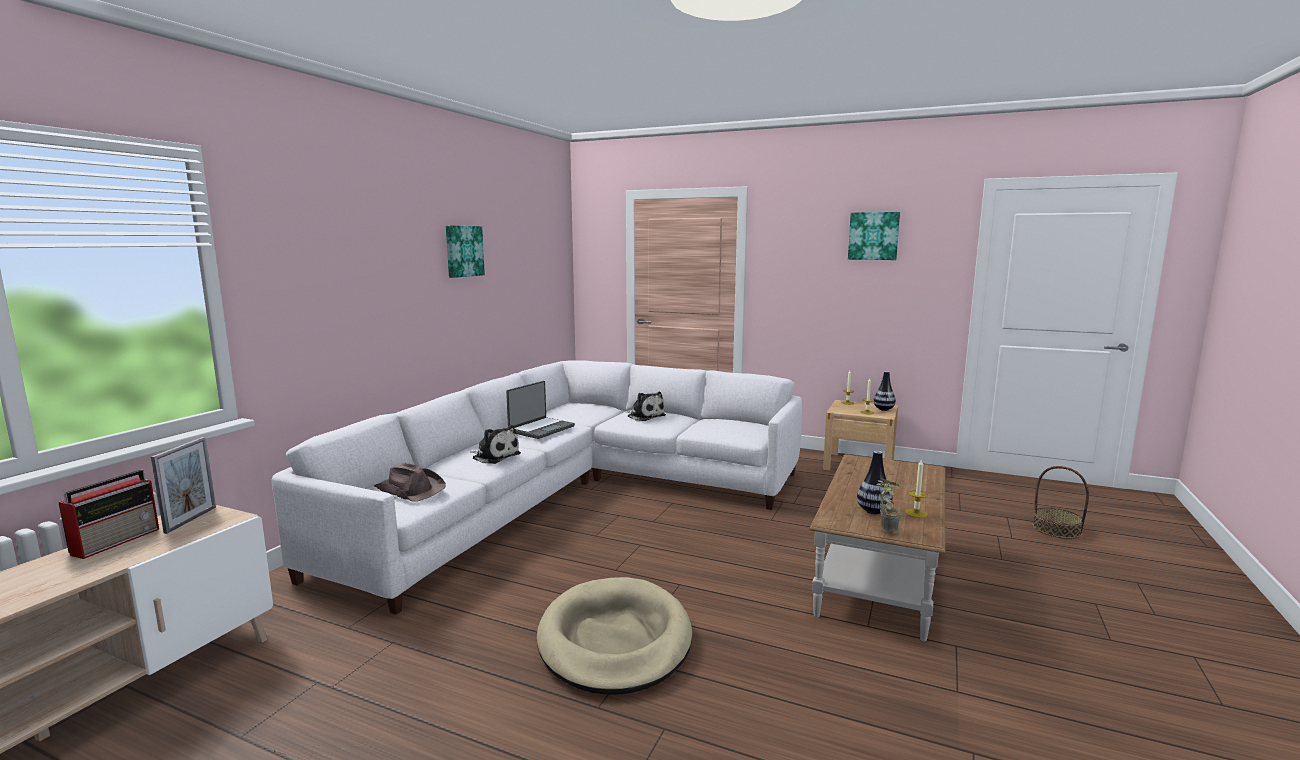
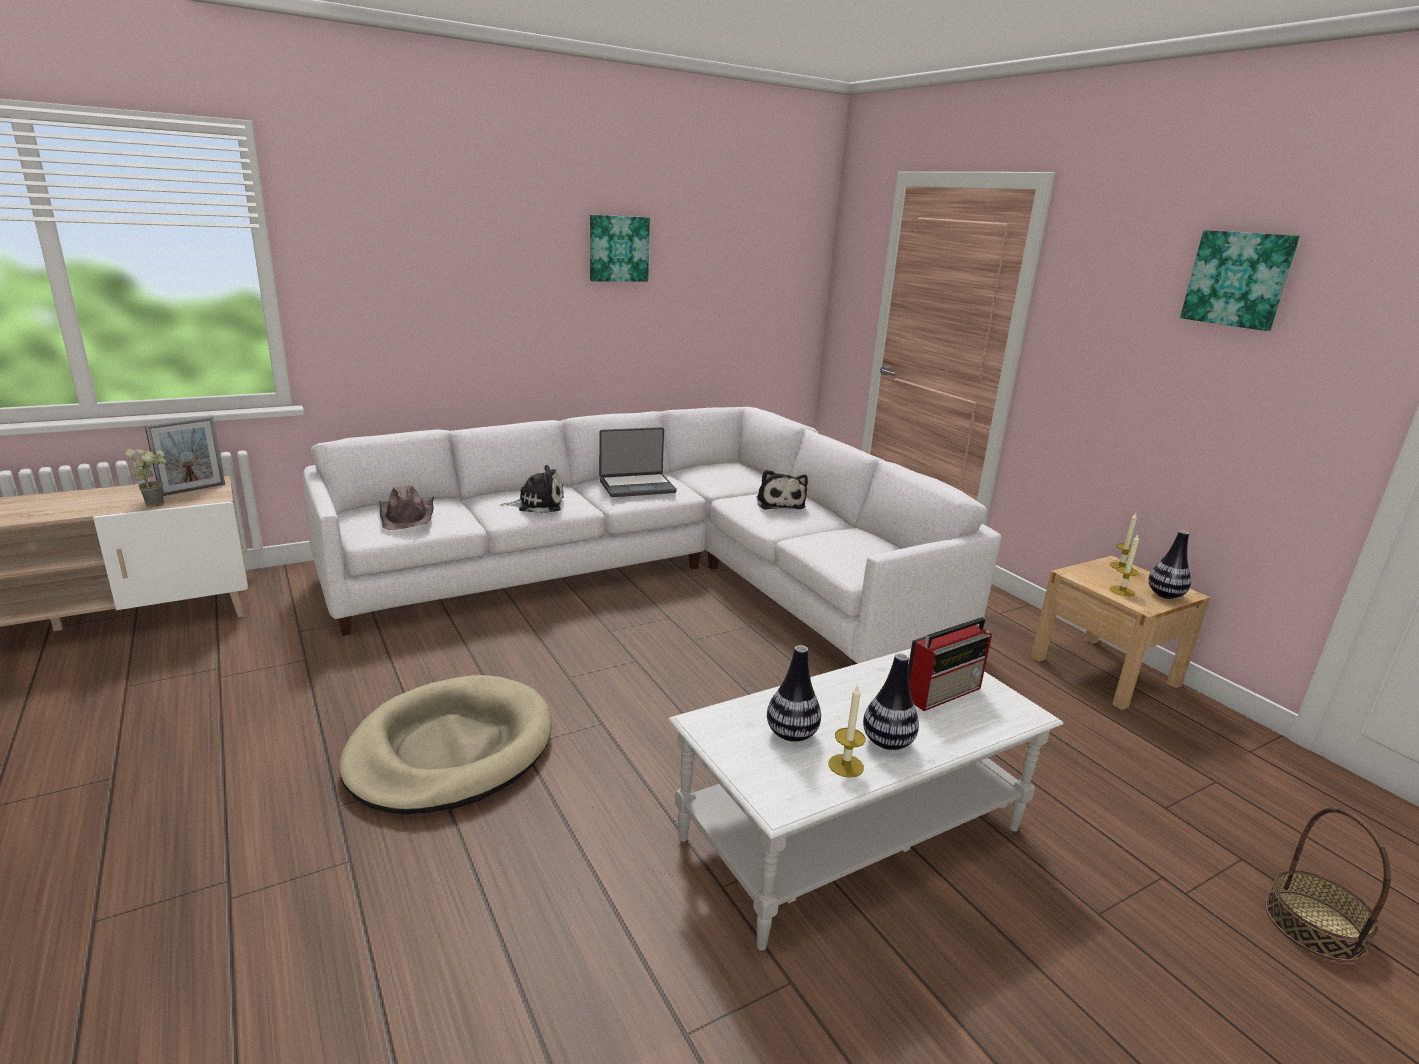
camera: 35 degrees right, 10 degrees up
(117, 540) = (130, 492): radio -> radio (944, 692)
(495, 456) = (537, 504): plush toy -> plush toy turned 75 degrees counterclockwise
(878, 575) = (852, 833): brown coffee table -> white coffee table
(884, 530) = (748, 765): potted plant -> potted plant (157, 503)
(911, 499) = (887, 742): none -> vase

